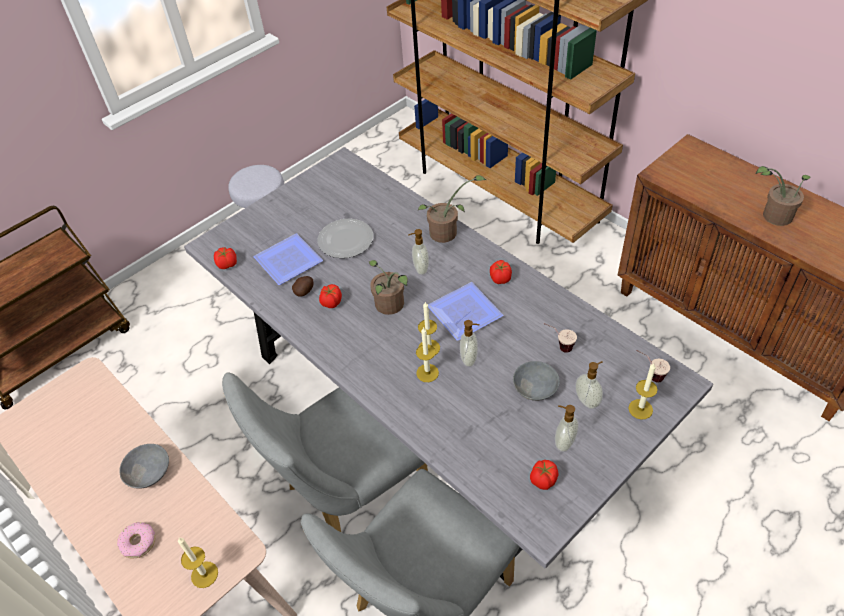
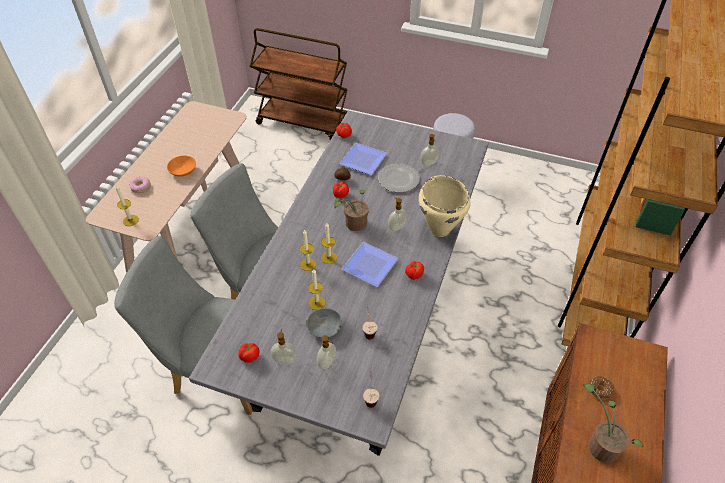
camera: 60 degrees right, 0 degrees up
(147, 471) = (183, 170): grey bowl -> orange bowl
(447, 233) = (440, 229): potted plant -> beige cooking pot
(470, 359) = (331, 282): soap dispenser -> soap dispenser (429, 163)
(640, 409) = (335, 399): candle -> candle (317, 303)
(716, 192) = (600, 389): none -> donut

